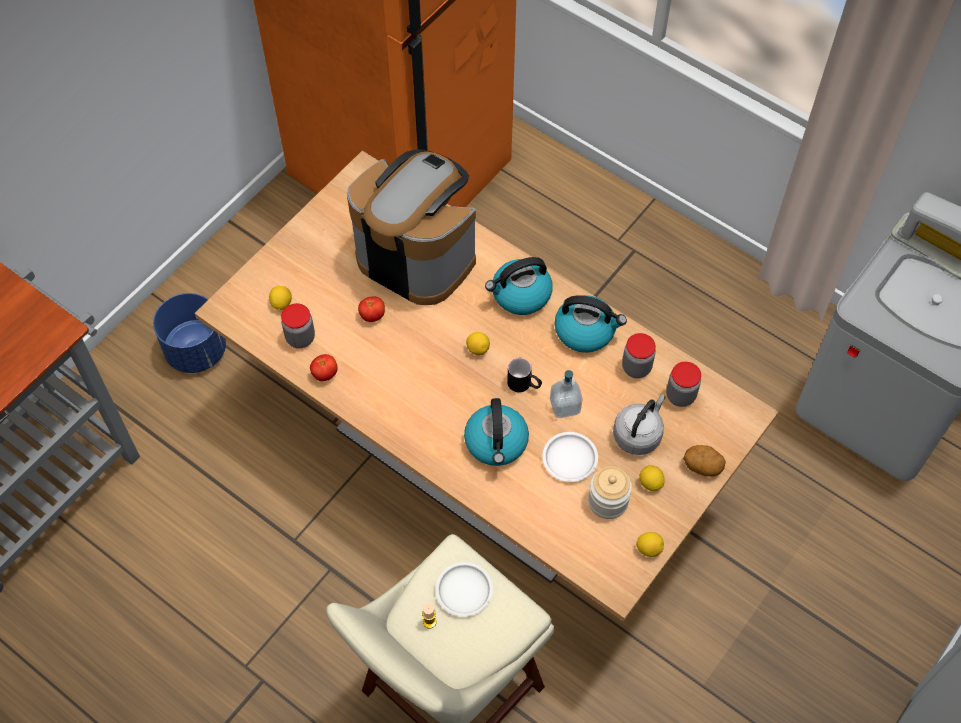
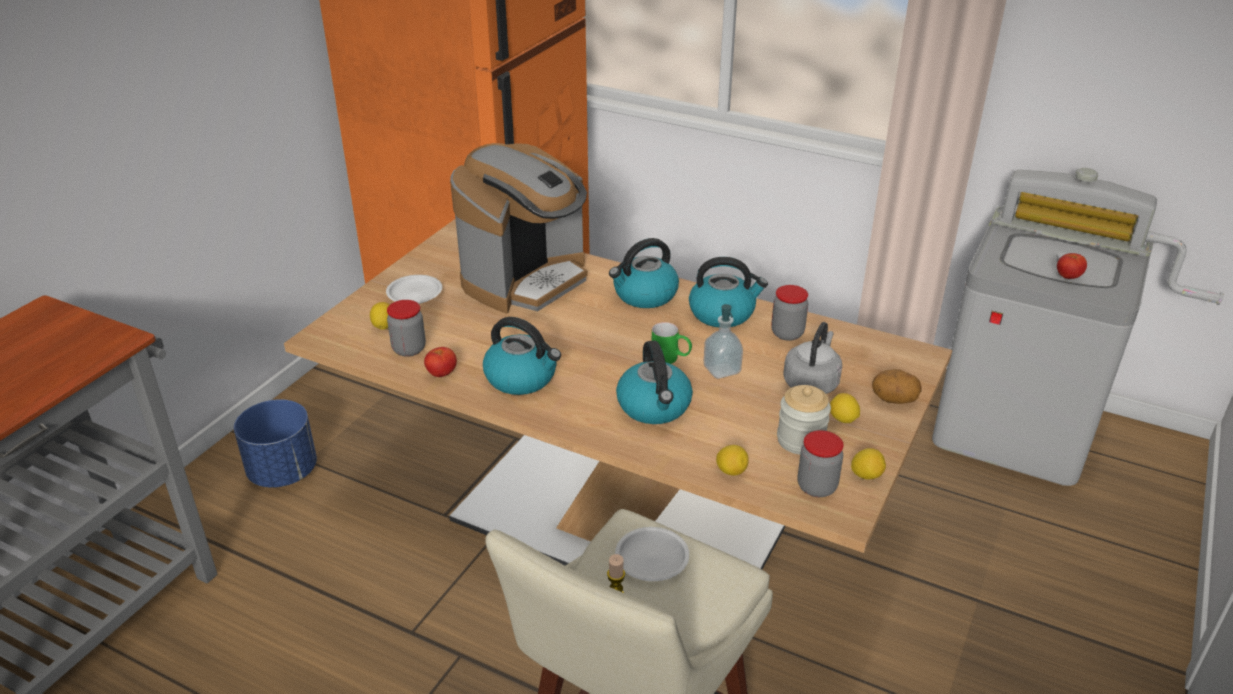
camera: 10 degrees left, 25 degrees down
(372, 315) = (488, 325): tomato -> tomato (1068, 277)
(392, 390) = (522, 378): none -> kettle
(416, 256) = (526, 280): coffee machine -> coffee machine turned 105 degrees clockwise
(477, 349) = (611, 337): lemon -> lemon (731, 471)
(524, 385) = (671, 358): black mug -> green mug
(569, 458) = (742, 410): white plate -> white plate (414, 293)
(680, 395) = (843, 349): jar -> jar (817, 487)

